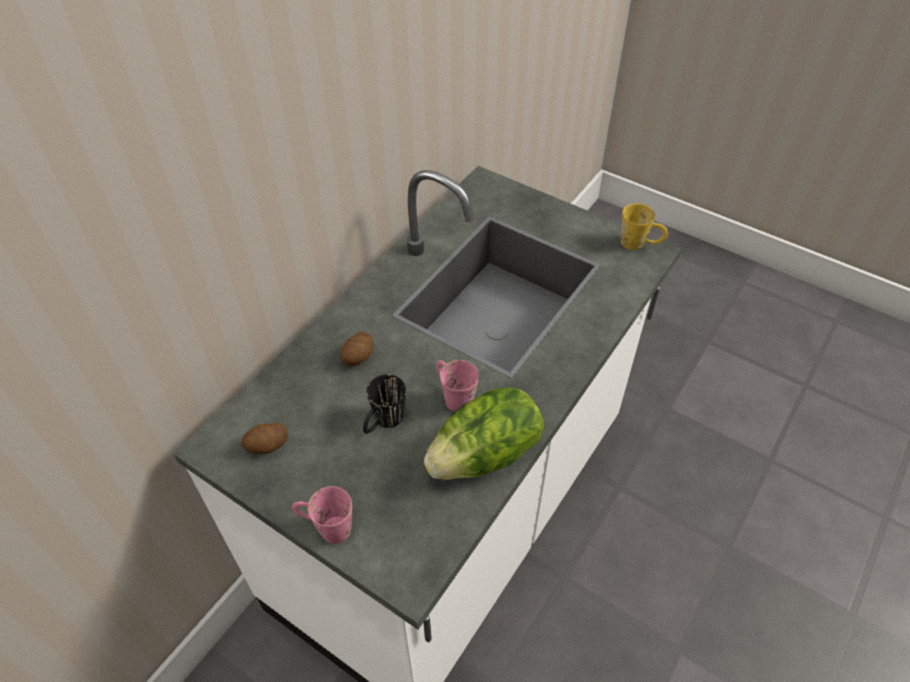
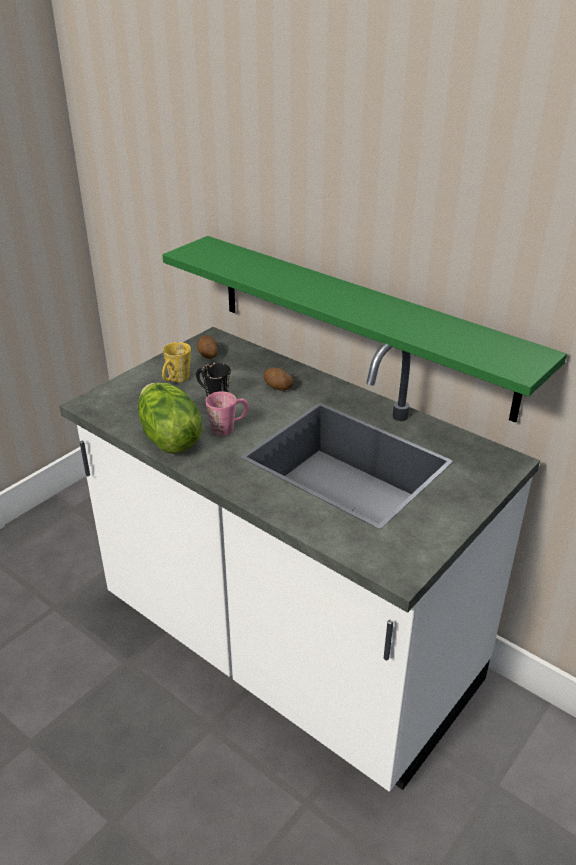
camera: 95 degrees right, 15 degrees down
(325, 527) = (138, 375): pink mug -> none
(326, 230) = (359, 323): none -> green shelf
(640, 244) = (415, 565): yellow mug -> yellow mug (176, 380)

